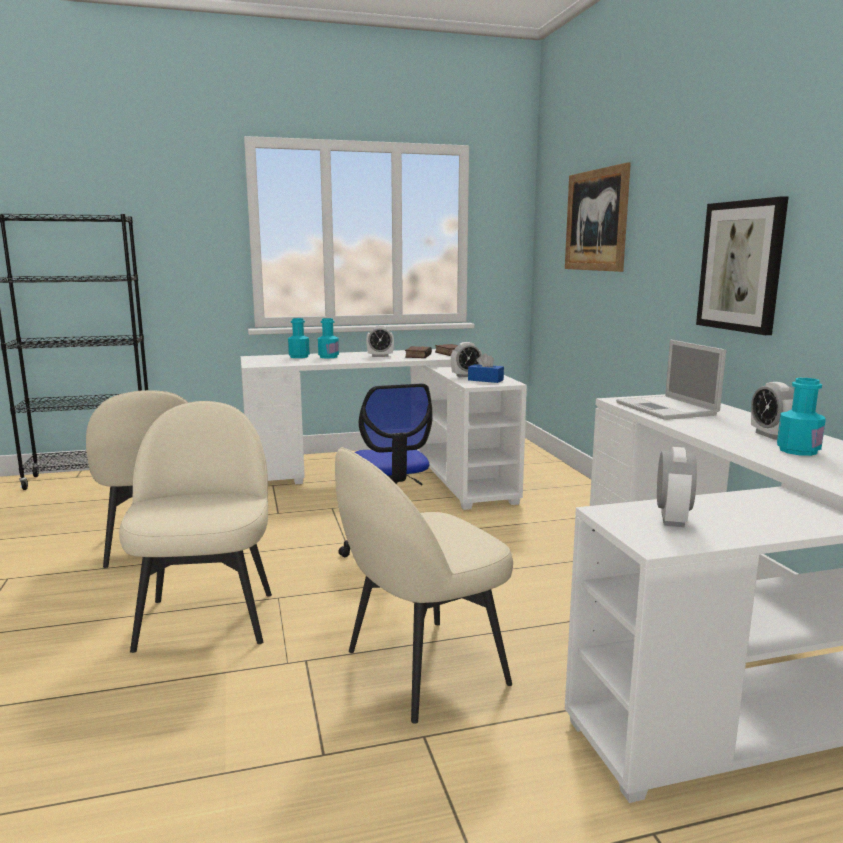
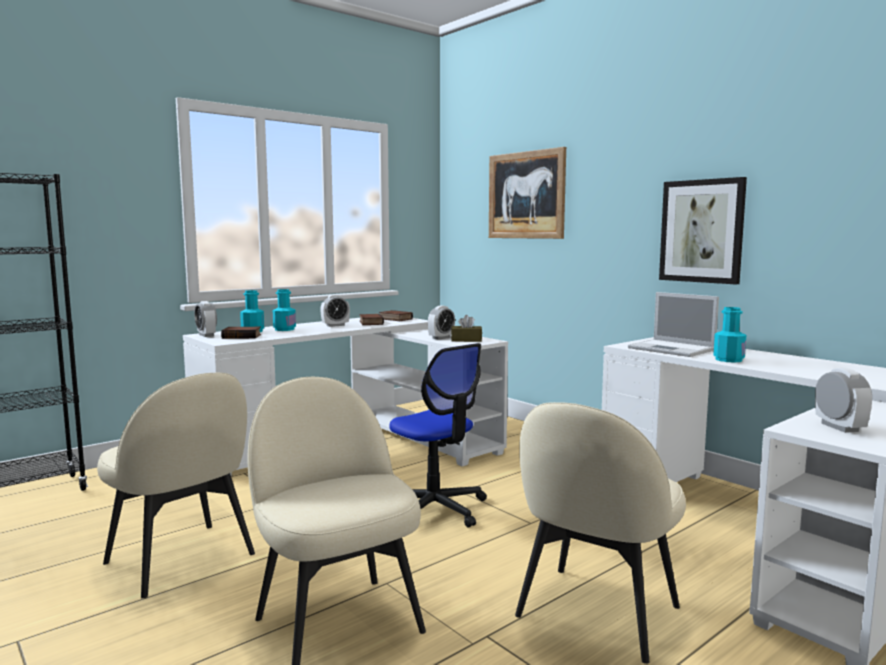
camera: 25 degrees left, 5 degrees down
(280, 361) = (242, 336): none -> book
(485, 380) = (466, 340): blue tissue box -> brown tissue box
(771, 435) = (780, 361): alarm clock -> alarm clock (206, 335)
(798, 450) = (819, 369): turquoise bottle -> turquoise bottle (728, 360)

